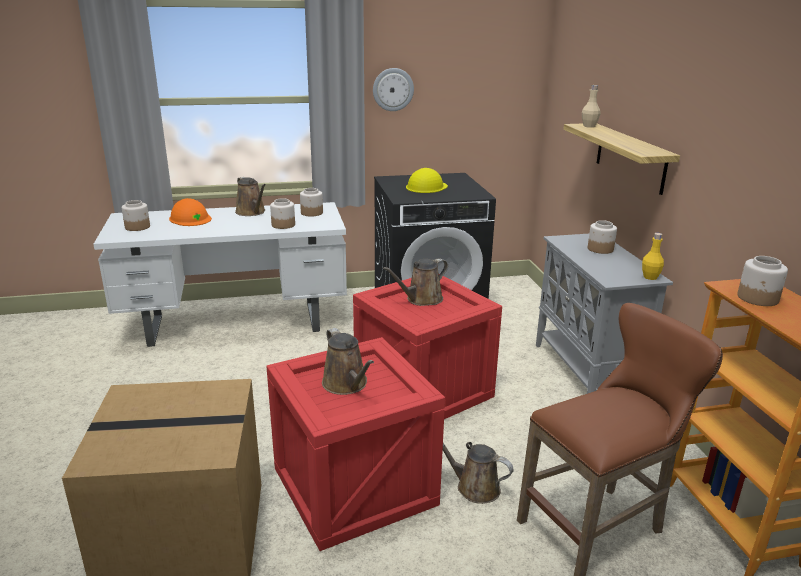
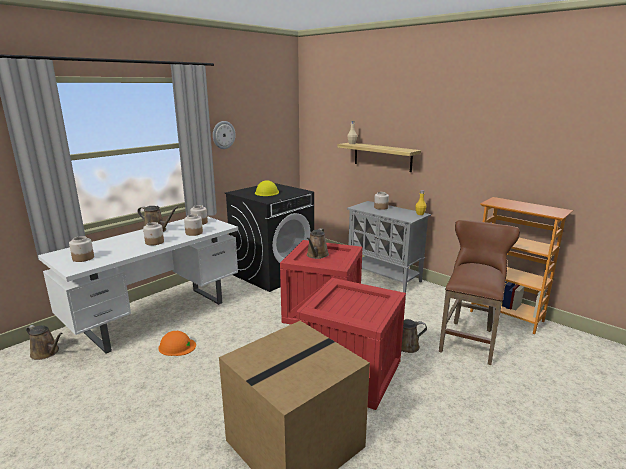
camera: 35 degrees left, 5 degrees down
(190, 218) = (117, 244): orange hard hat -> orange hard hat (177, 346)
(347, 384) = (349, 305): brown watering can -> brown watering can (46, 353)
(758, 298) = (507, 204): jar -> jar (154, 242)

